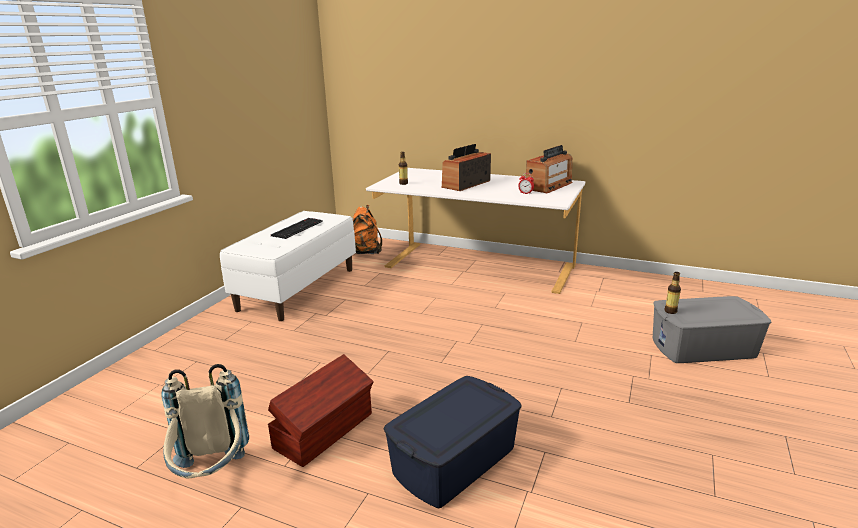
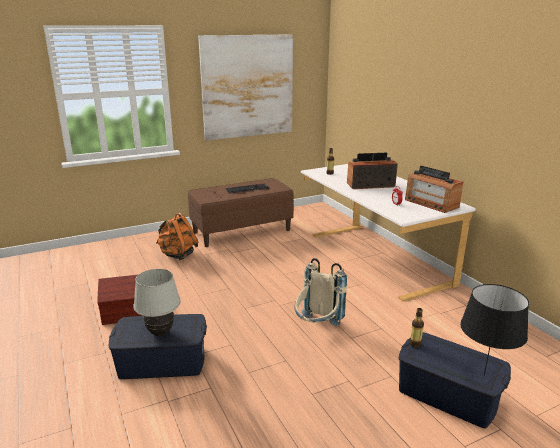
camera: 40 degrees right, 0 degrees up
(212, 476) = (69, 309): beige backpack -> beige backpack (317, 328)
(252, 89) = (248, 87): none -> picture
(297, 289) = (242, 231): white bench -> brown bench
(364, 253) = (316, 221): orange backpack -> orange backpack (178, 255)
(464, 416) = (160, 333): none -> white table lamp
(549, 186) = (431, 203): radio -> radio turned 60 degrees clockwise
(703, 348) = (448, 395): grey storage box -> blue storage box
(742, 311) = (484, 375): none -> black table lamp

